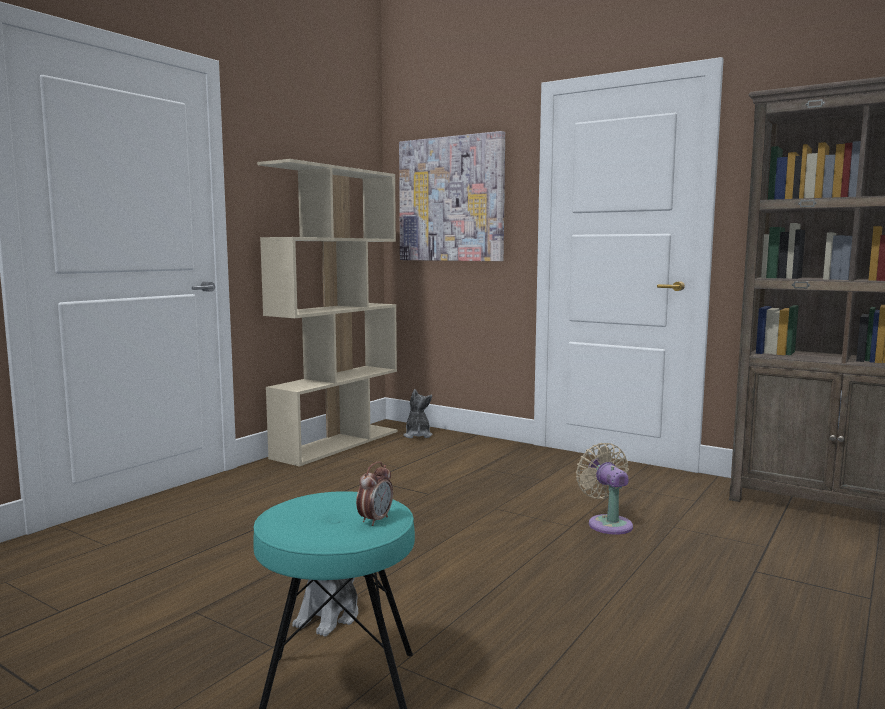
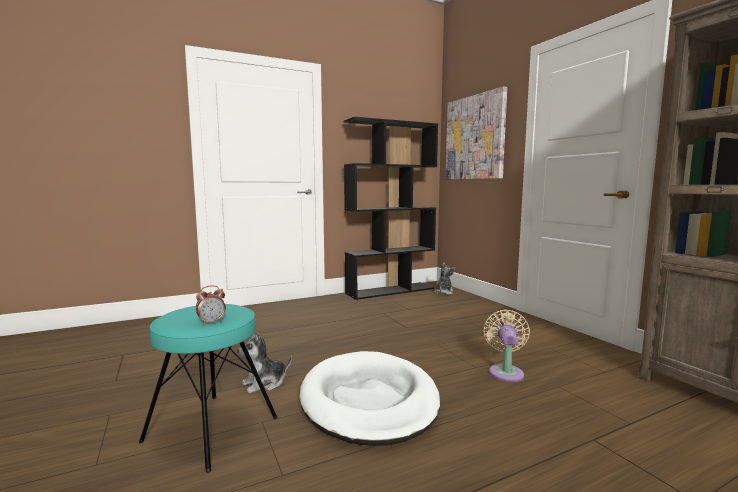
camera: 30 degrees right, 0 degrees up
(337, 444) = (390, 291): beige bookcase -> black bookcase
(501, 598) = (369, 401): none -> white dog bed

